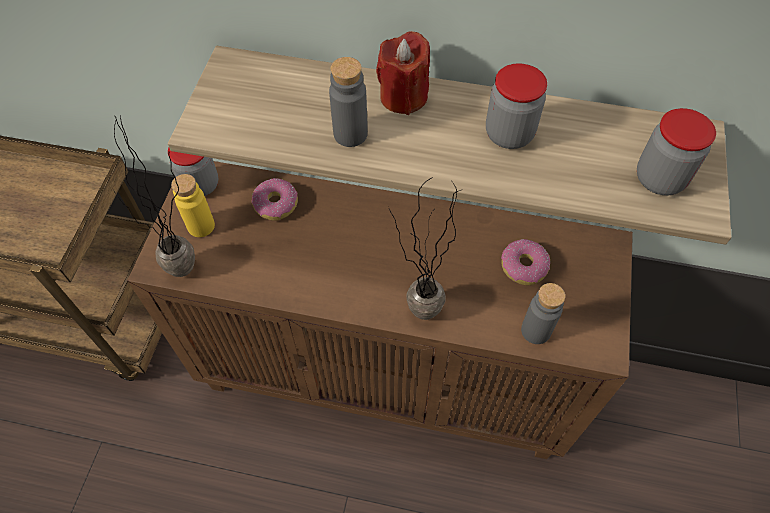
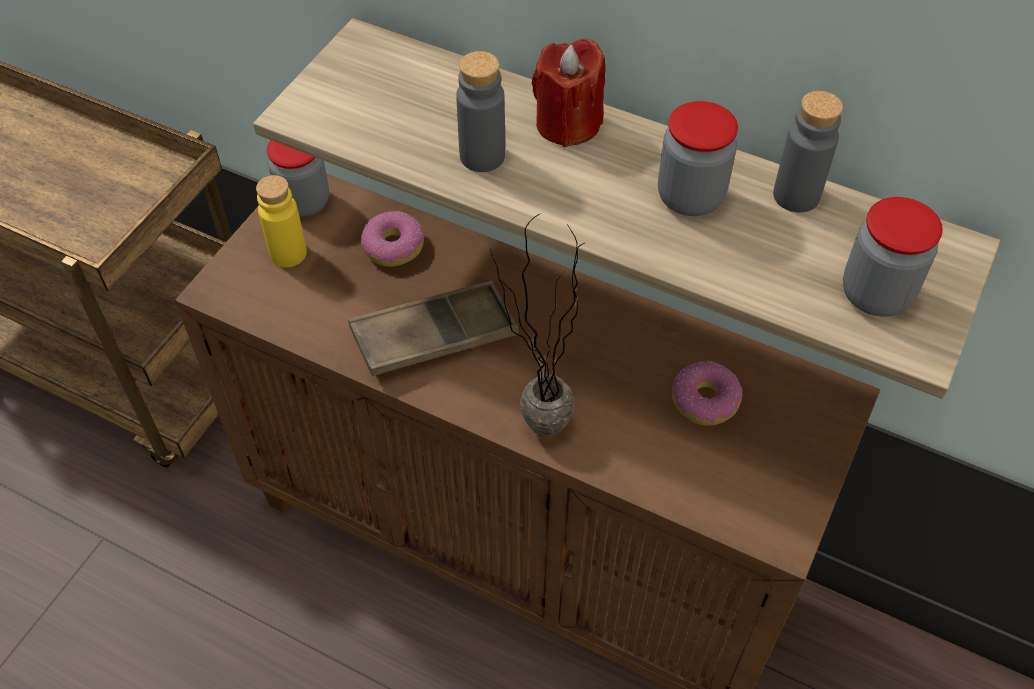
camera: 15 degrees right, 5 degrees down
(191, 275) = (256, 311): potted plant -> none
(326, 263) = (434, 335): none -> brown tray
(535, 330) = (692, 487): grey bottle -> grey bottle (796, 195)

